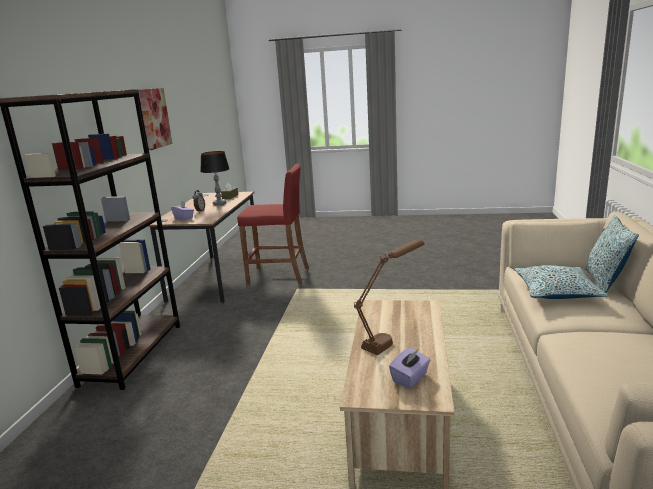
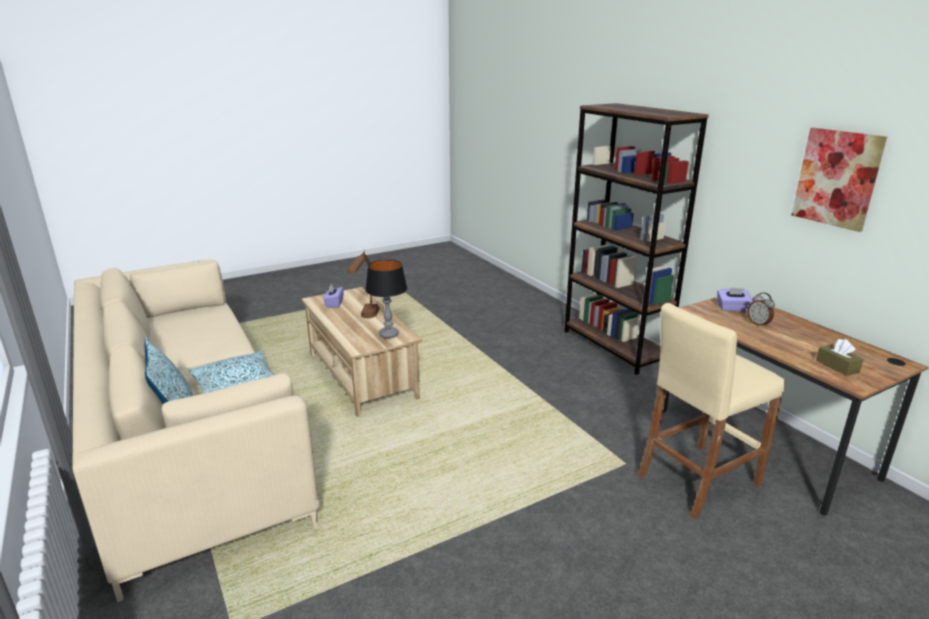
camera: 140 degrees right, 5 degrees up
(219, 204) = (786, 344): table lamp -> table lamp (389, 334)
(278, 276) = (697, 480): red stool -> beige stool

